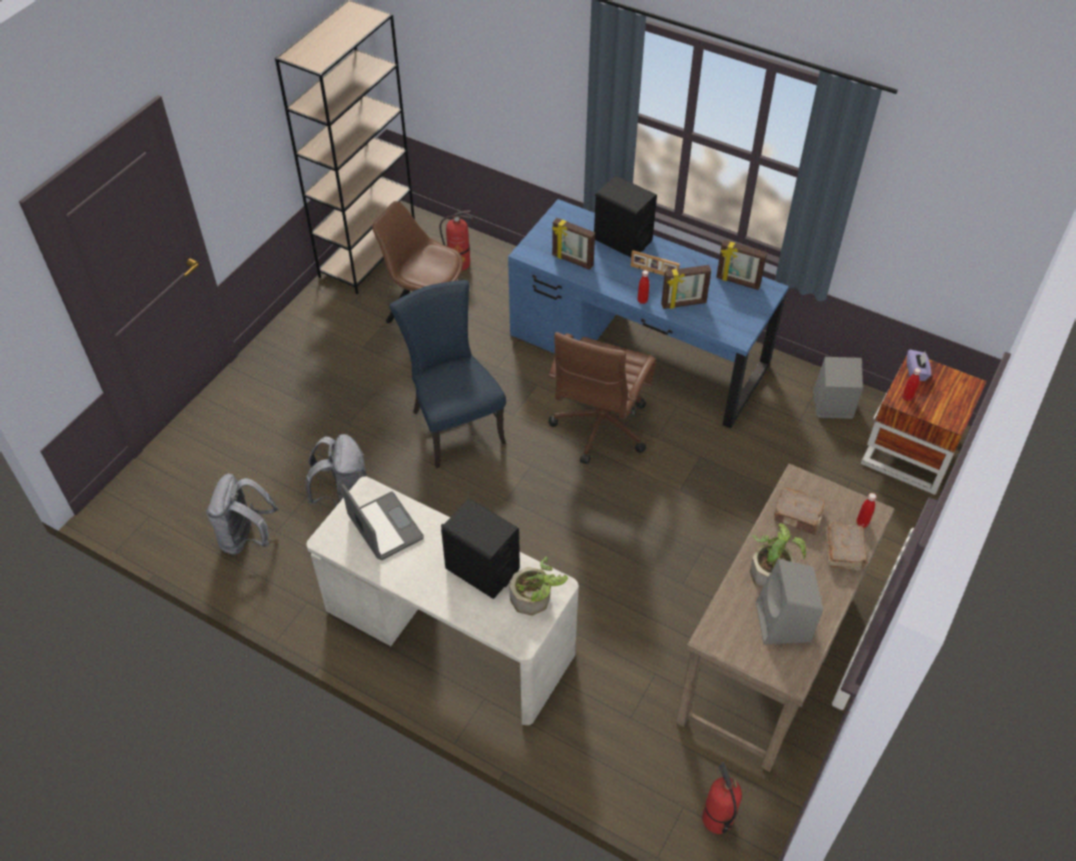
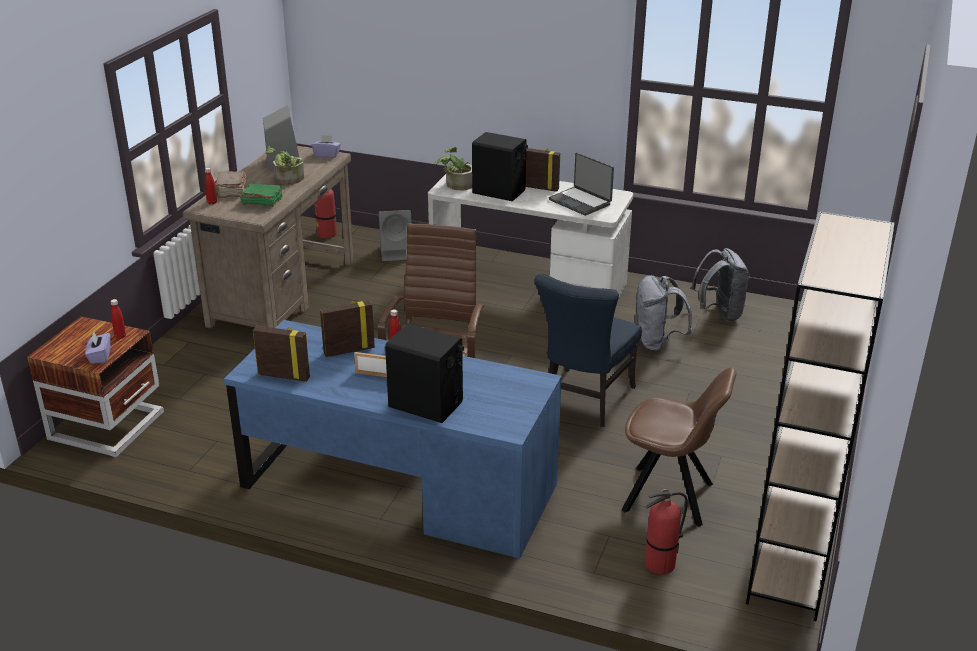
camera: 170 degrees right, 20 degrees down
(454, 423) = (584, 401): blue chair -> blue chair turned 60 degrees clockwise
(572, 261) = (483, 377): picture frame -> picture frame (539, 187)
(721, 640) = (327, 155): none -> purple tissue box
(798, 516) = (262, 202): brown book -> green book
(831, 405) = (177, 457): grey speaker -> grey speaker (397, 253)

